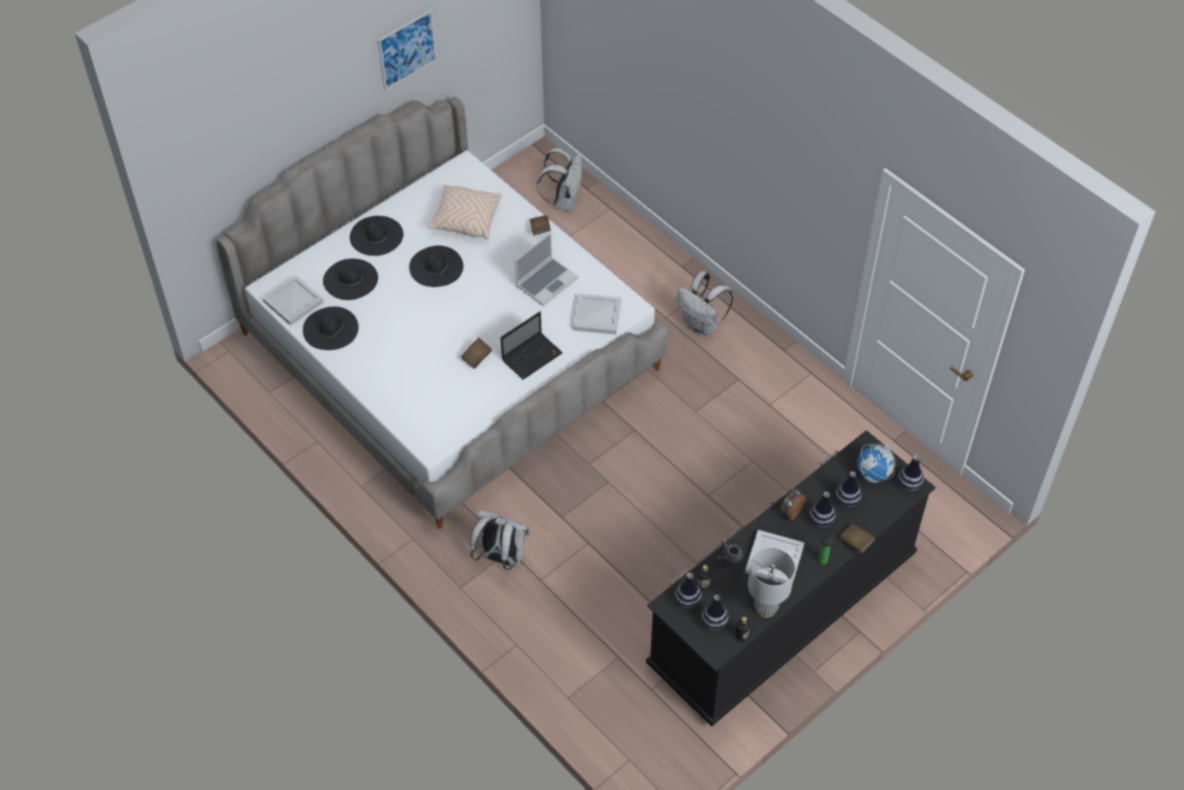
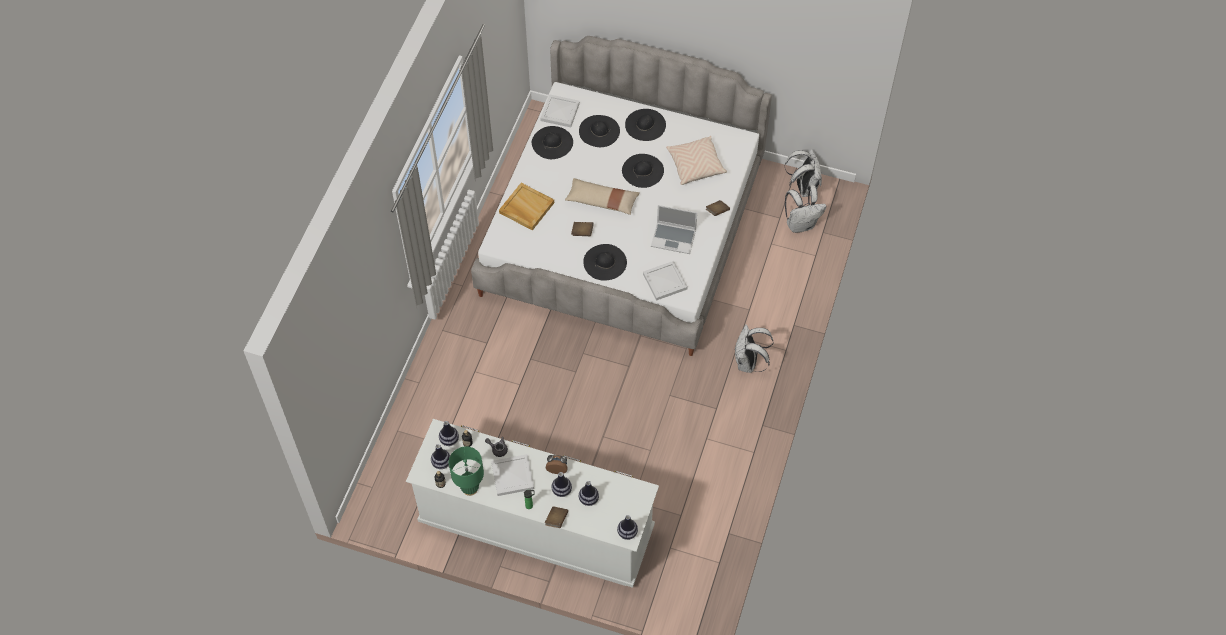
camera: 60 degrees right, 5 degrees up
(402, 394) = (526, 208): none -> beige tray
(407, 49) = (742, 35): picture -> none
(448, 321) = (602, 201): none -> beige pillow
(500, 557) = (478, 340): white backpack -> white backpack (803, 188)
(532, 356) = (605, 262): laptop -> black hat
(766, 608) = (470, 488): grey table lamp -> green table lamp
(782, 611) = (536, 525): black dresser -> white dresser
(873, 474) = (622, 506): globe -> none

